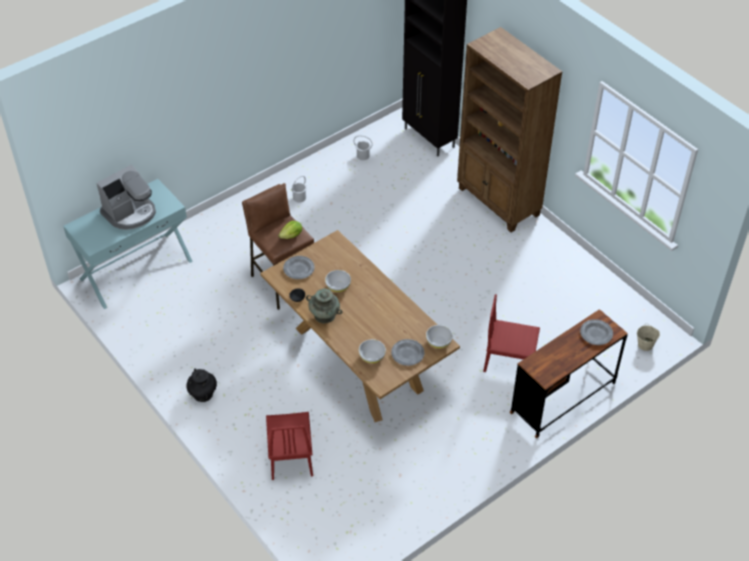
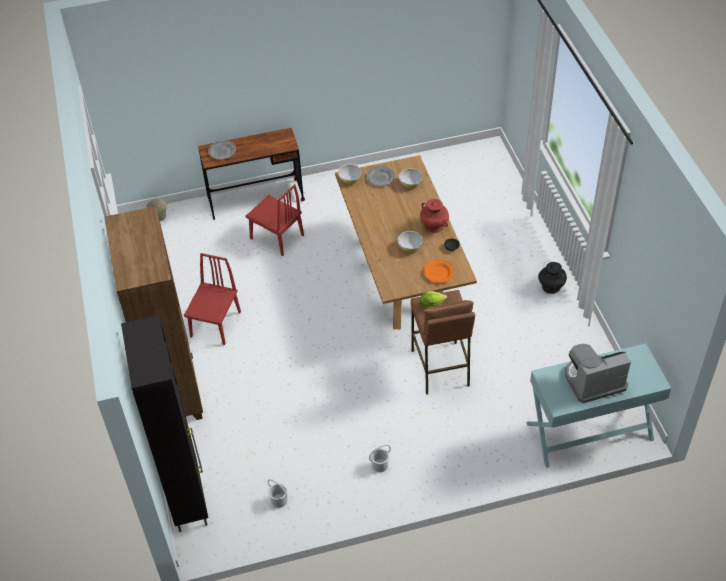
camera: 155 degrees left, 0 degrees up
(290, 457) = (493, 219): red chair -> red chair (215, 324)
(298, 269) = (438, 273): grey plate -> orange plate
(324, 315) = (434, 226): turquoise vase -> red vase

